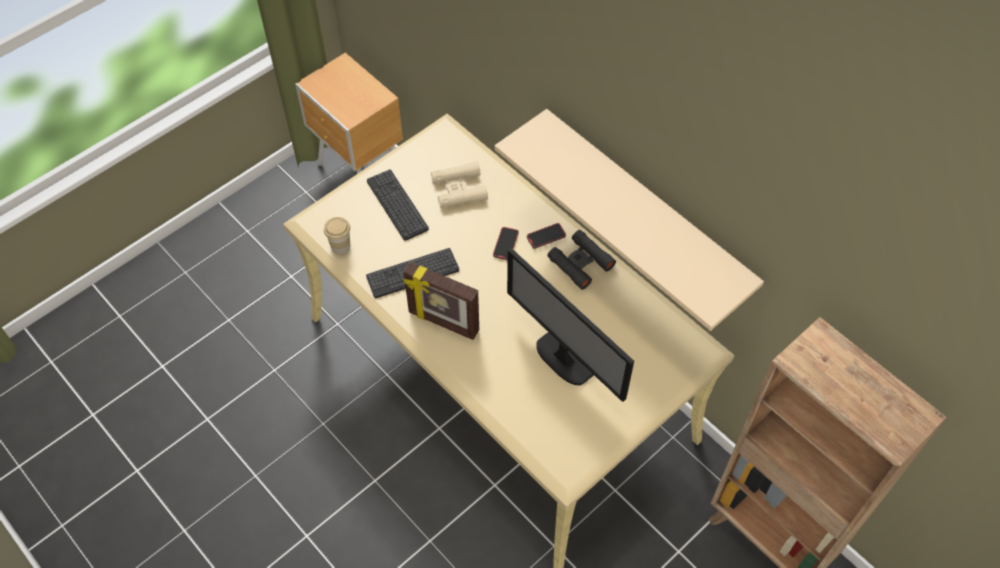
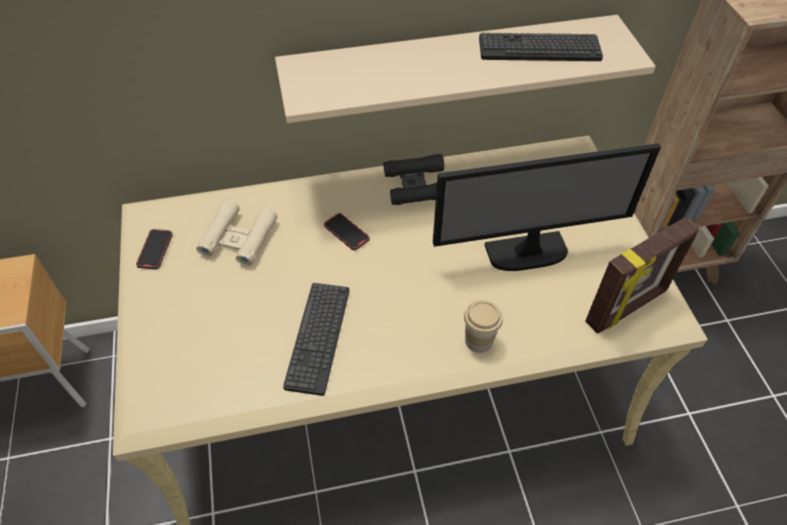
camera: 60 degrees left, 5 degrees down
(340, 246) = (213, 397): cup -> cup (478, 340)
(397, 205) = (206, 306): keyboard -> keyboard (539, 49)
(443, 322) = (409, 339): picture frame -> picture frame (627, 307)
(546, 237) = (363, 196): phone -> phone (155, 250)

